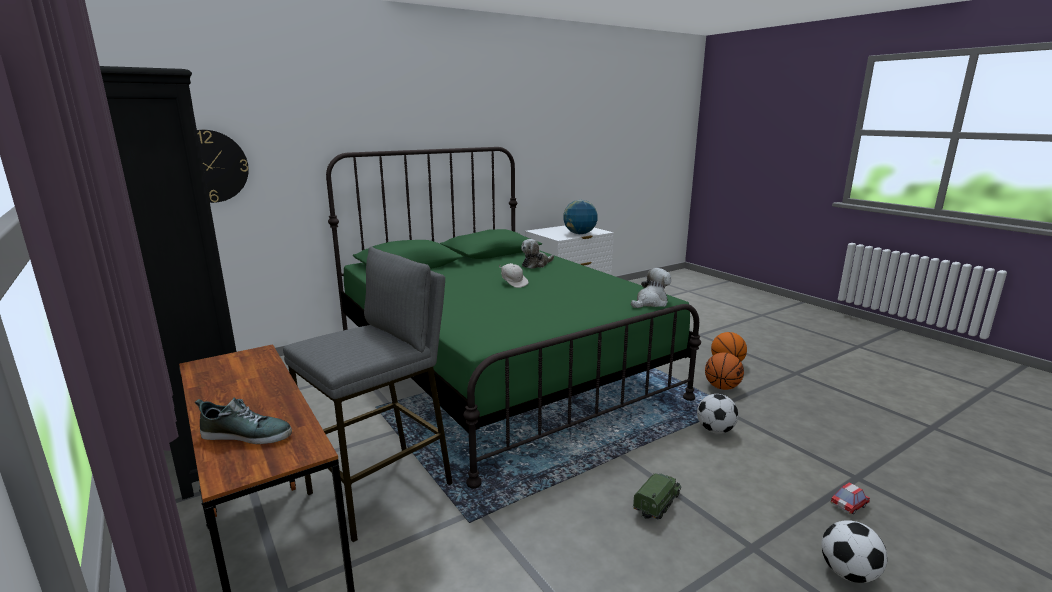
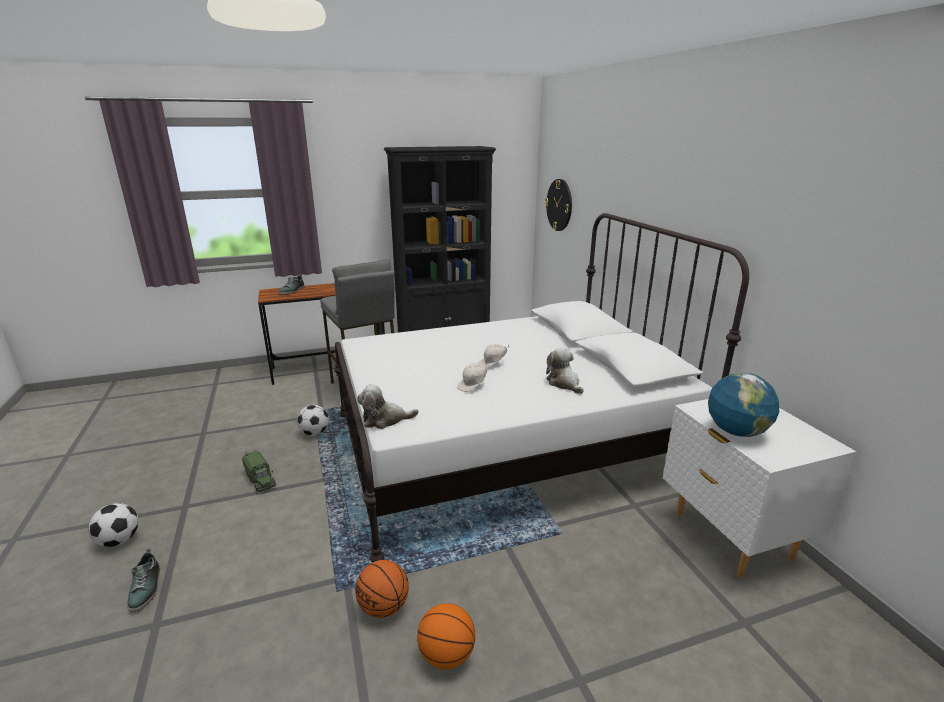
camera: 105 degrees right, 5 degrees up
(500, 368) = (506, 444): green bed -> white bed
(563, 285) = (473, 386): none -> white cap
(650, 302) = (385, 420): plush toy -> plush toy turned 105 degrees clockwise
(715, 430) = (308, 552): football -> football (314, 433)
(849, 505) = (146, 588): toy car -> shoe

